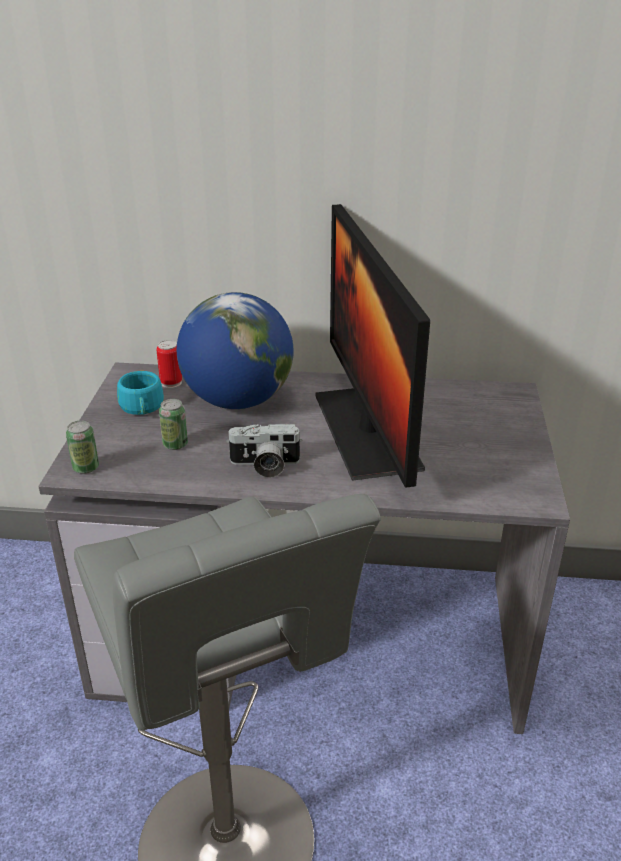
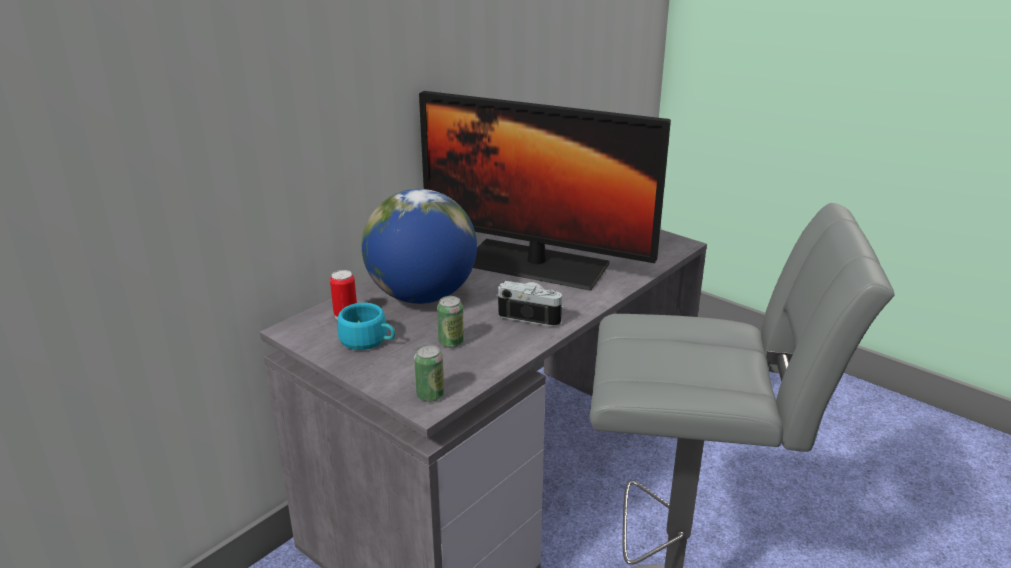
camera: 55 degrees left, 5 degrees down
(264, 465) = (532, 315): camera -> camera turned 105 degrees counterclockwise

